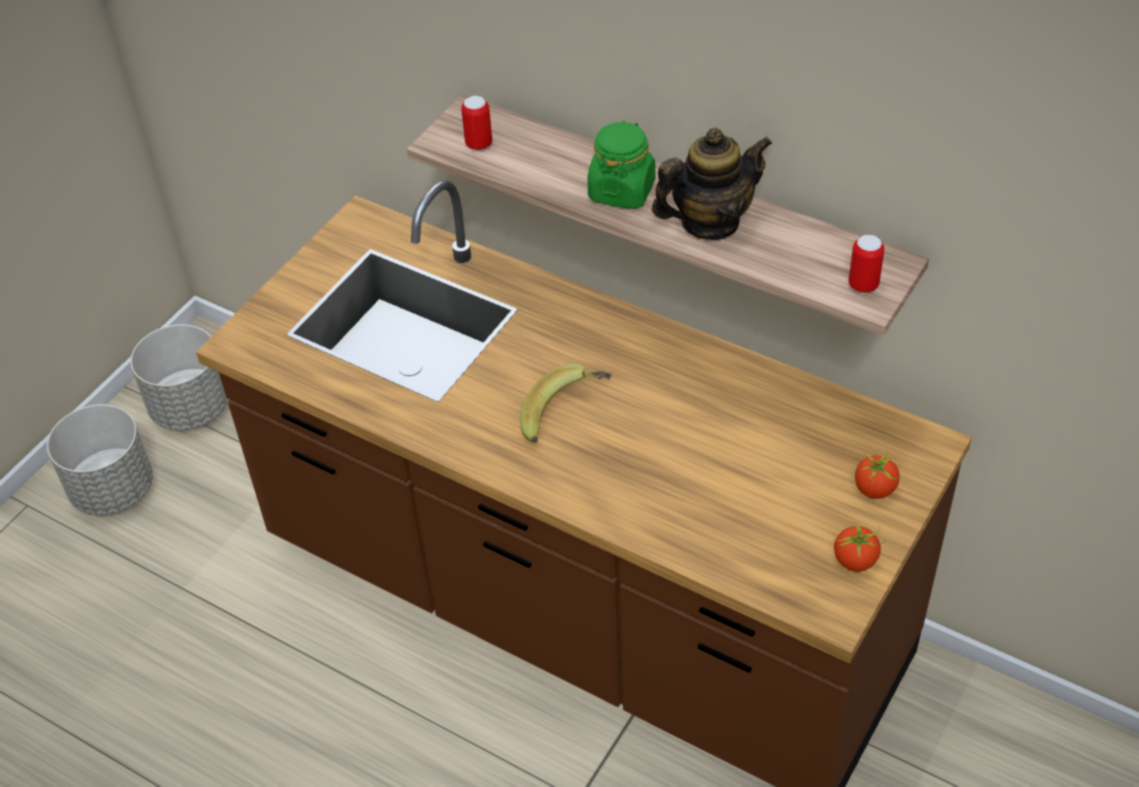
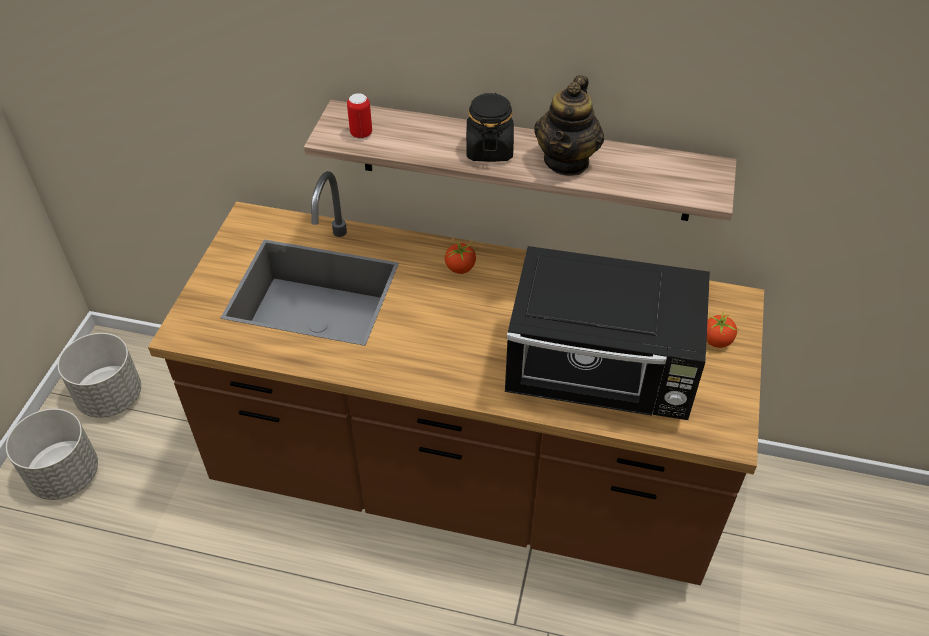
camera: 20 degrees left, 0 degrees up
(566, 416) = (470, 336): banana -> none
(621, 190) = (489, 149): green jar -> black jar
(707, 498) = (601, 374): none -> black microwave
(710, 222) = (567, 161): teapot -> teapot turned 150 degrees clockwise
(855, 560) = (728, 396): tomato -> tomato (460, 268)
(863, 285) = (701, 186): can -> none

